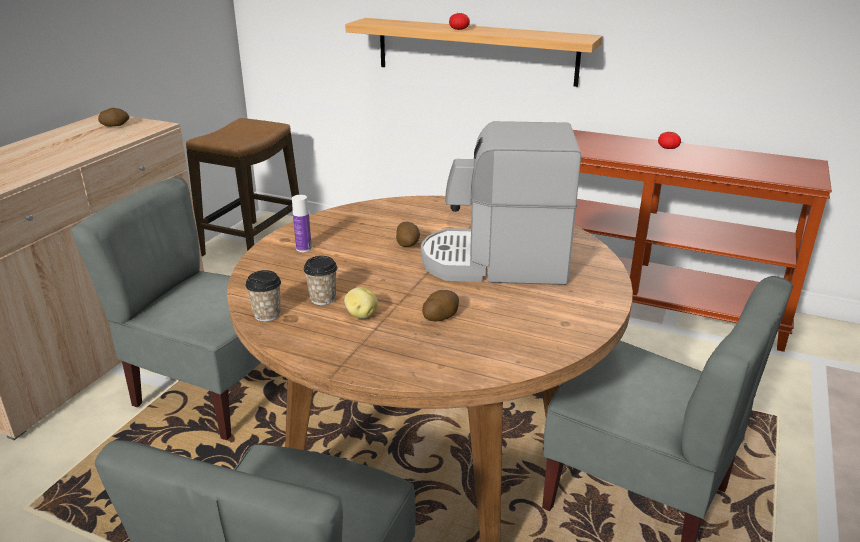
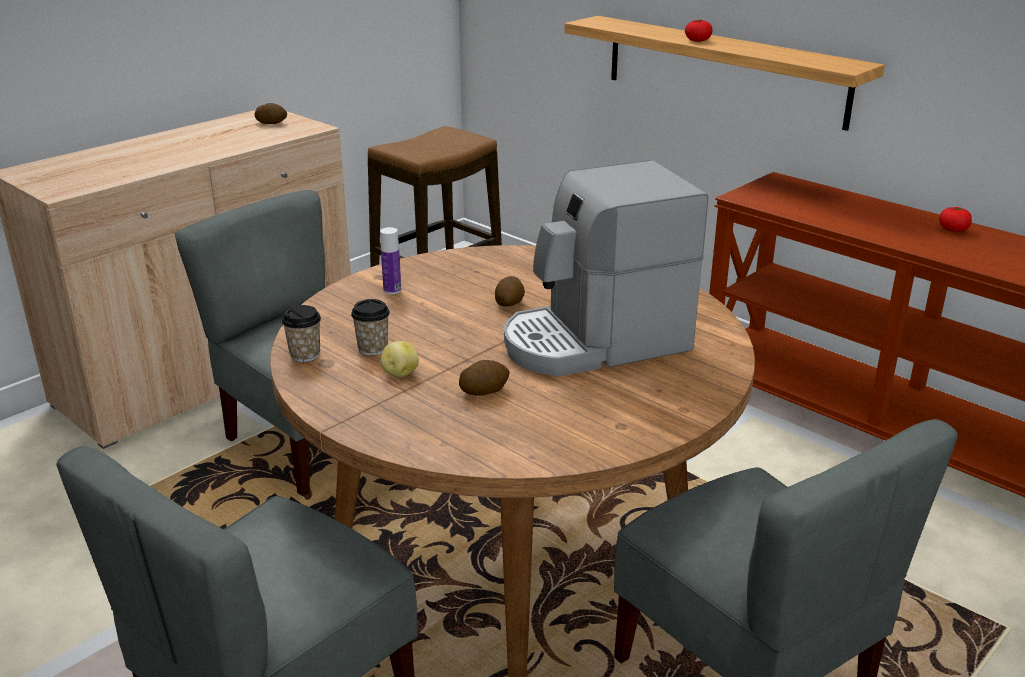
camera: 20 degrees right, 0 degrees up
(496, 263) = (595, 342): coffee machine -> coffee machine turned 45 degrees counterclockwise

